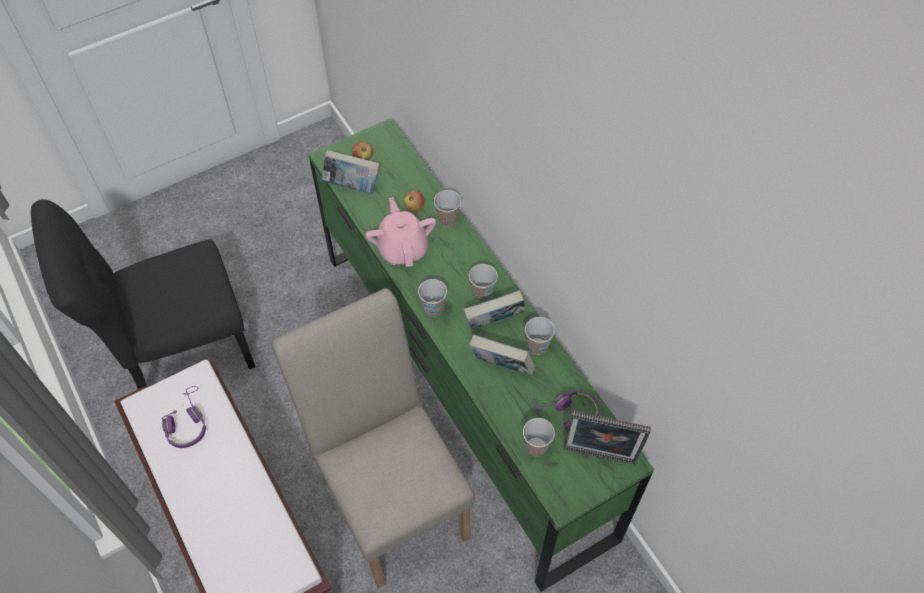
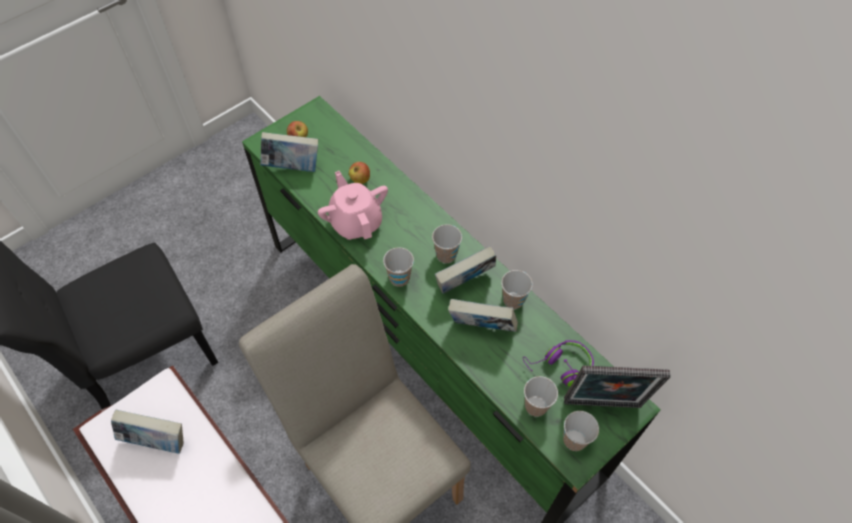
camera: 10 degrees left, 0 degrees up
(187, 423) = (156, 441): purple headphones -> book
(447, 219) = (395, 186): cup -> cup (574, 440)

